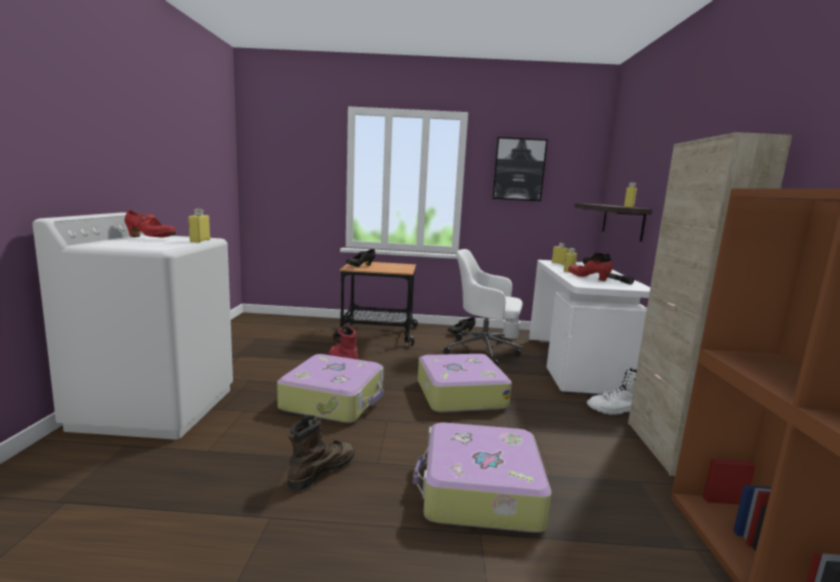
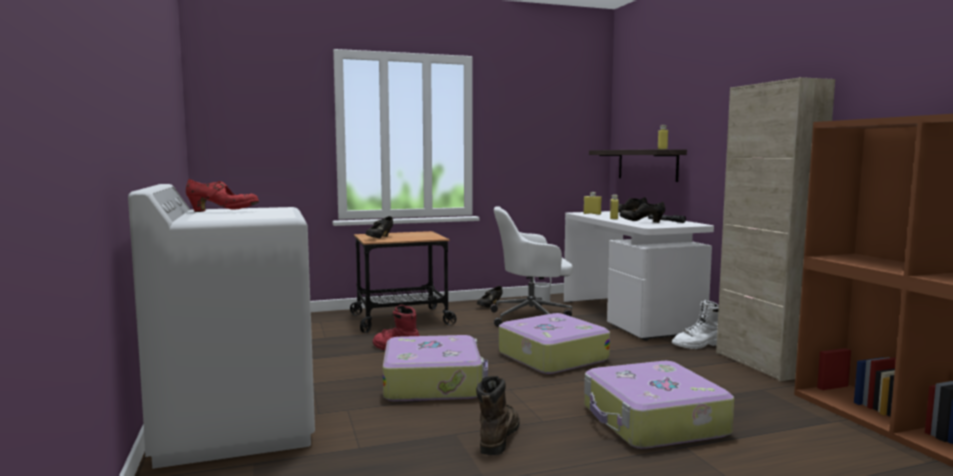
camera: 20 degrees left, 5 degrees down
(200, 241) = (287, 210): yellow bottle -> none
(518, 169) = (529, 117): picture -> none
(588, 278) = (641, 222): red shoe -> black shoe

